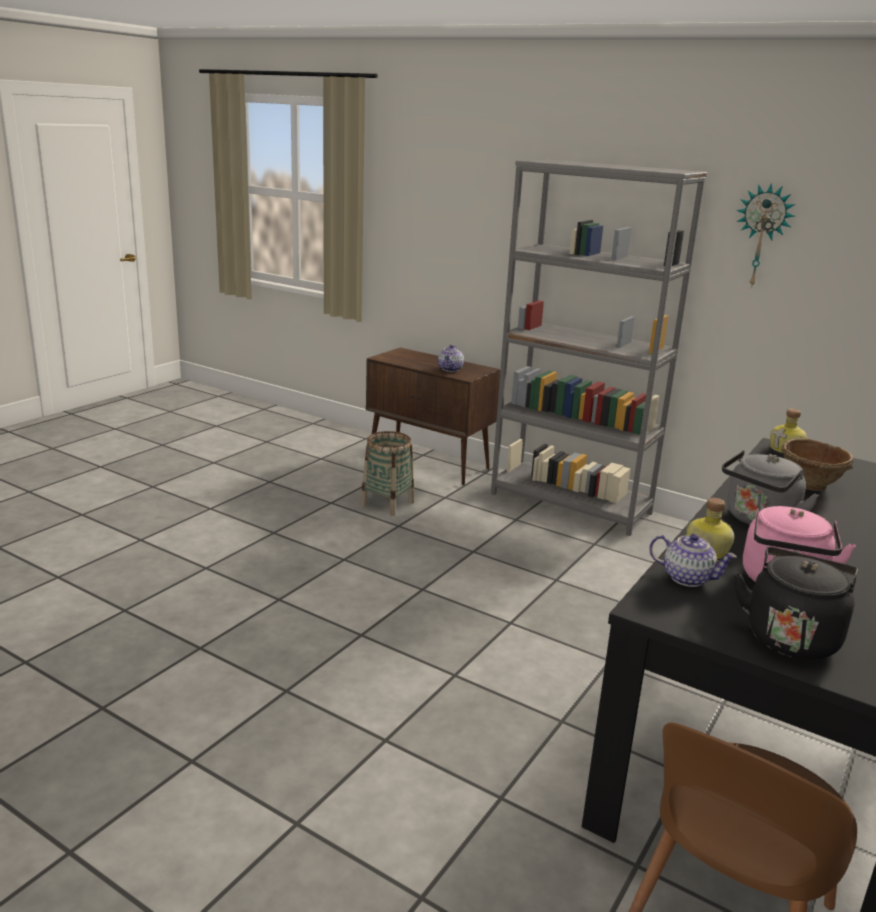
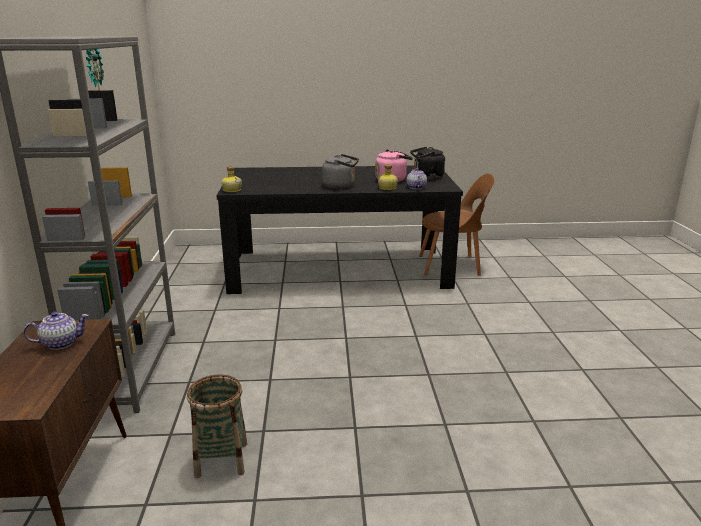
camera: 125 degrees left, 0 degrees up
(810, 485) = (280, 184): brown bowl -> none

